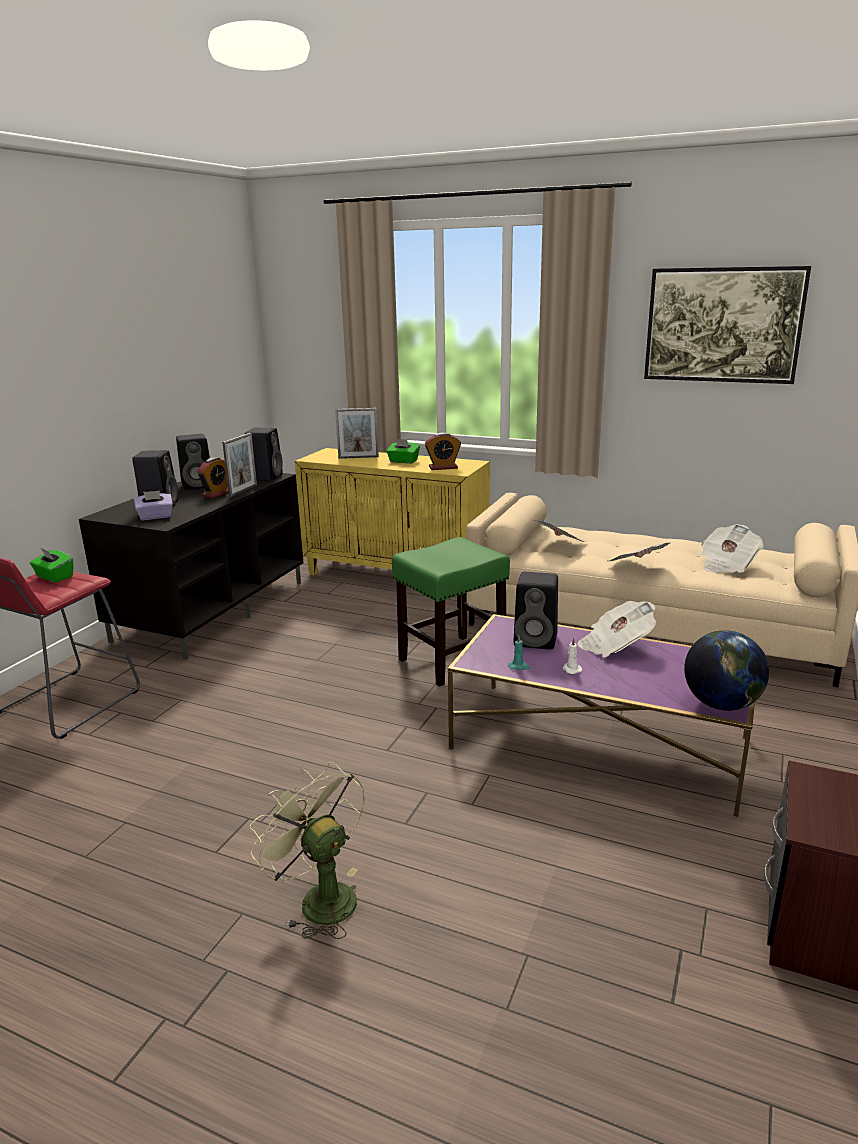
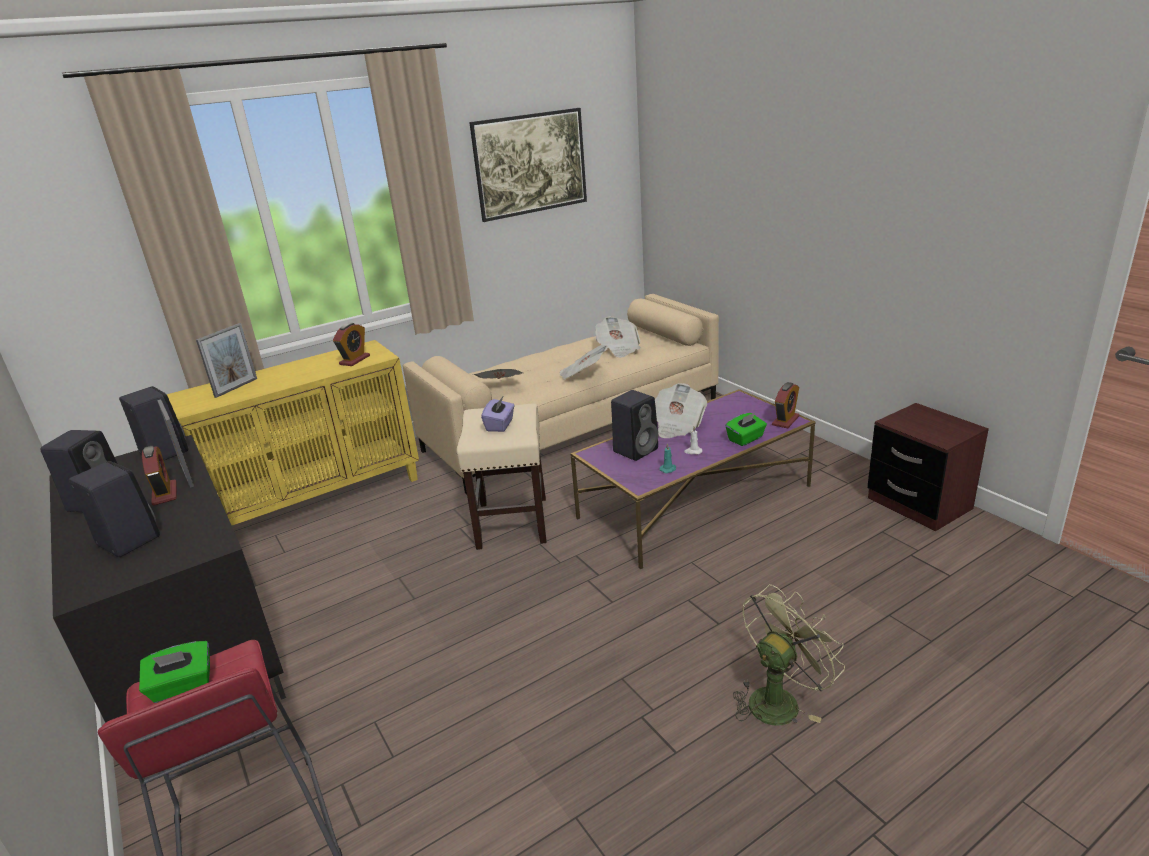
camera: 55 degrees left, 5 degrees up
(155, 517) = (171, 549): purple tissue box -> purple tissue box (500, 425)
(319, 898) = (779, 699): green fan -> green fan turned 150 degrees clockwise
(403, 461) = (297, 371): green tissue box -> green tissue box (746, 439)
(451, 660) = (512, 523): green stool -> beige stool
(721, 705) = (785, 420): globe -> alarm clock

